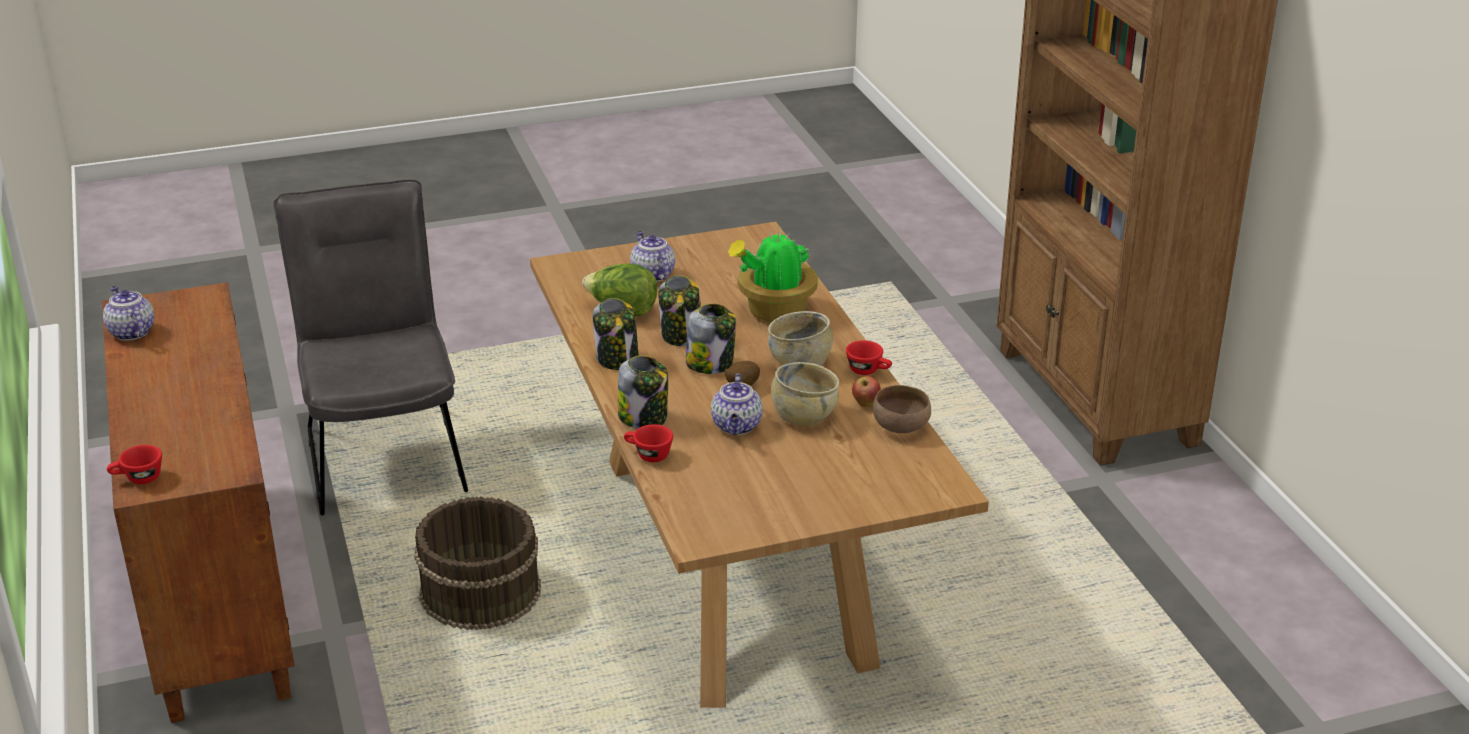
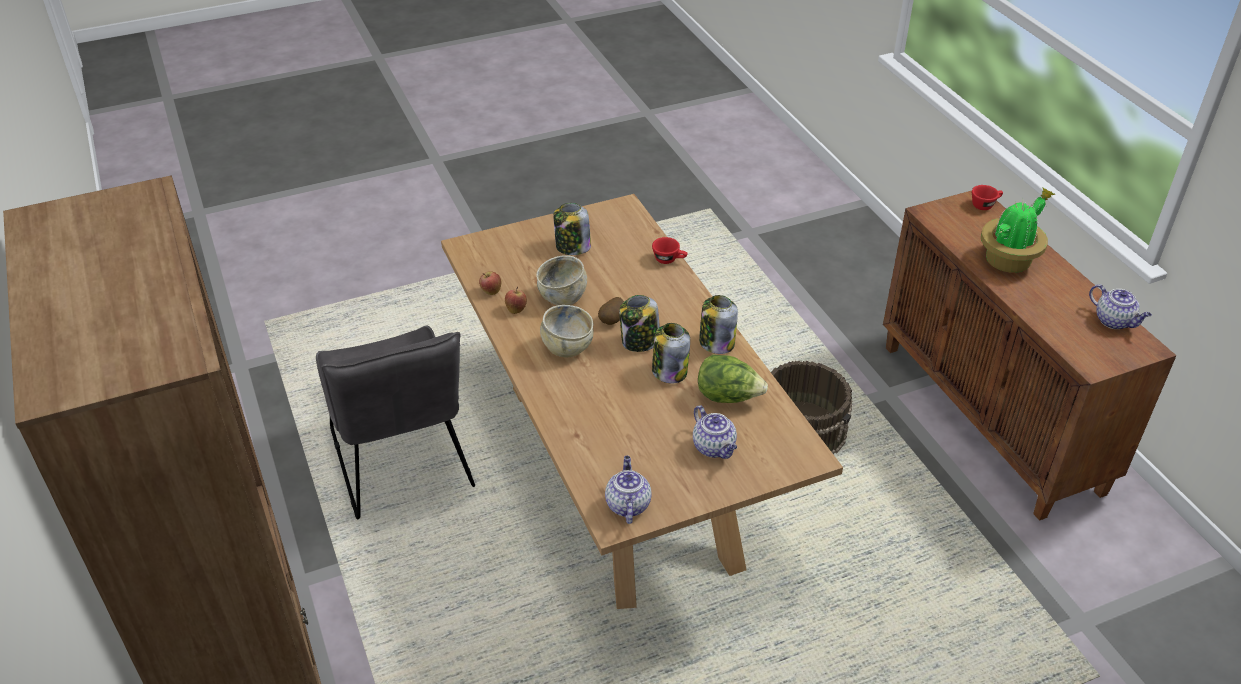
camera: 175 degrees right, 10 degrees up
(384, 453) = (953, 568): grey chair -> grey chair (404, 467)
(644, 417) = (680, 289): jar -> jar (572, 247)
(737, 426) = (611, 285): teapot -> teapot (627, 504)
(774, 312) = (592, 404): potted plant -> potted plant (1009, 260)
(869, 371) = (511, 342): red cup -> none
(902, 427) = (491, 291): brown bowl -> apple

